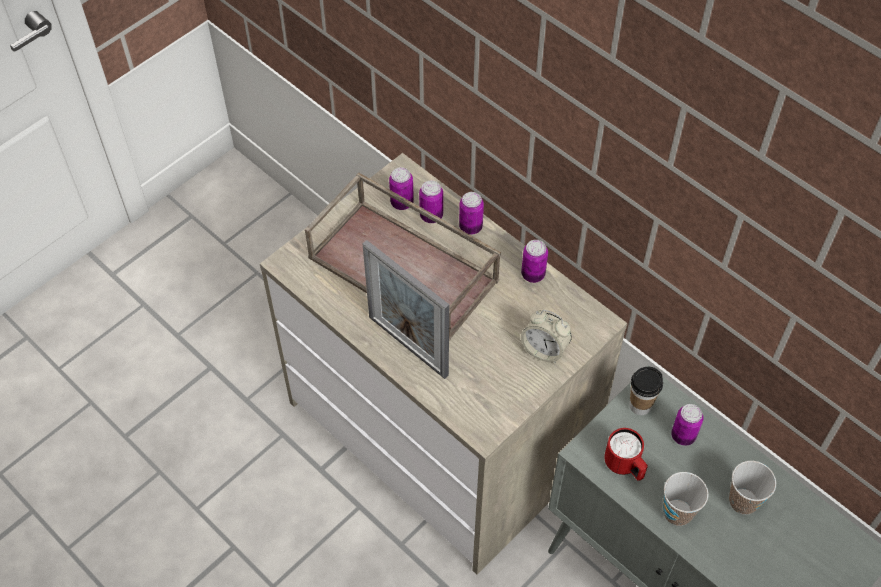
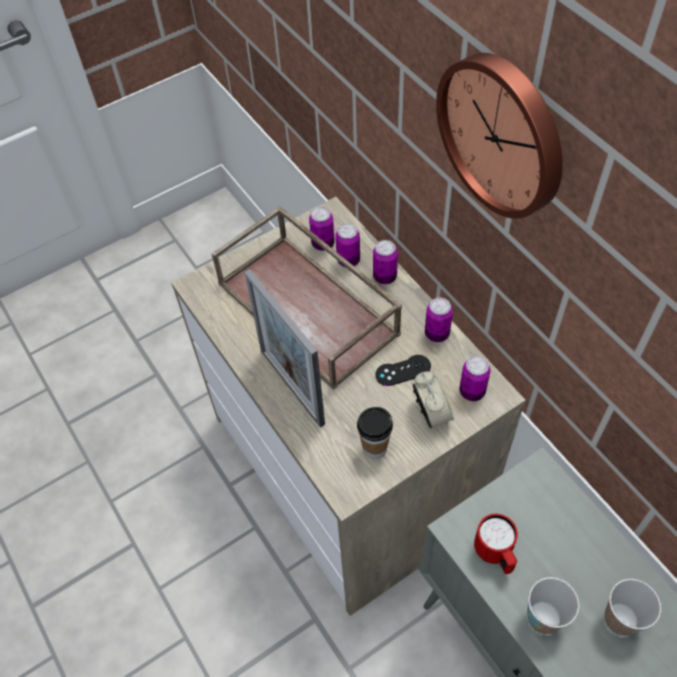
camera: 15 degrees right, 0 degrees up
(509, 314) = (403, 370): none -> black game controller
(544, 349) = (431, 413): alarm clock -> alarm clock turned 150 degrees counterclockwise
(587, 93) = (503, 134): none -> wall clock
(640, 405) = (525, 489): cup -> cup (374, 448)
(683, 436) = (566, 531): can -> can (472, 391)

